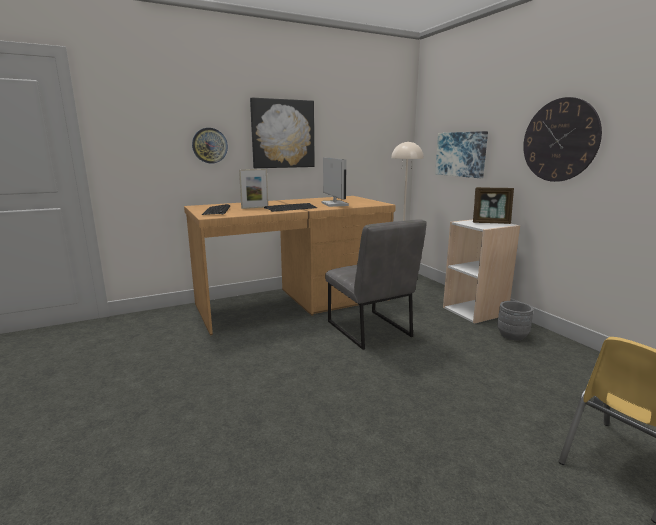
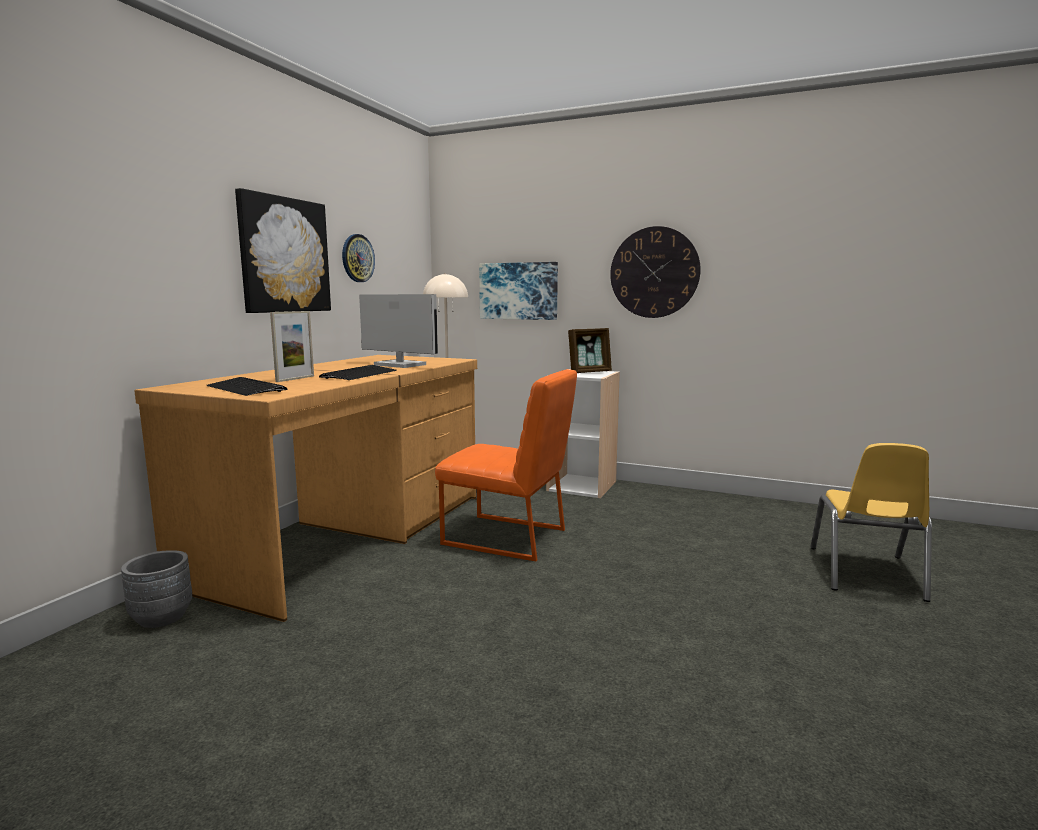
camera: 40 degrees left, 5 degrees down
(209, 145) = (173, 270): wall clock -> wall clock (357, 258)
(369, 330) = (507, 537): grey chair -> orange chair
(512, 335) = (648, 500): grey planter -> grey planter (162, 617)

